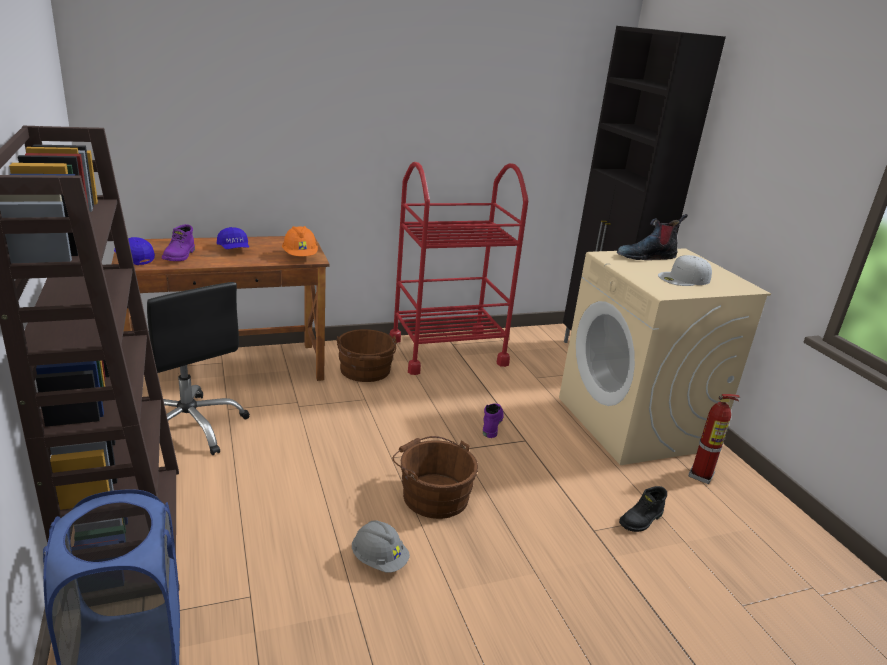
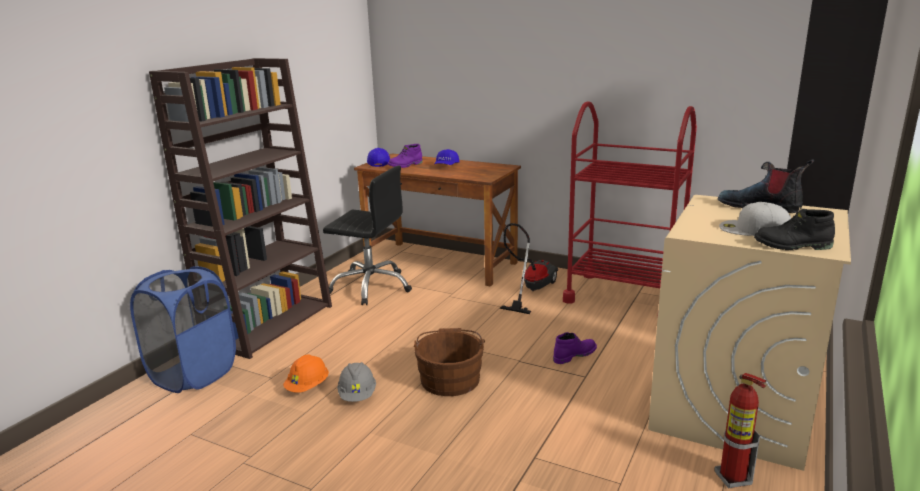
camera: 50 degrees right, 5 degrees down
(189, 427) = (371, 286): black office chair -> black office chair turned 75 degrees counterclockwise
(300, 256) = (479, 175): orange hard hat -> orange hard hat (308, 387)
(365, 371) = (530, 290): brown bucket -> vacuum cleaner
(641, 520) = (593, 474): black boot -> black boot (792, 246)

